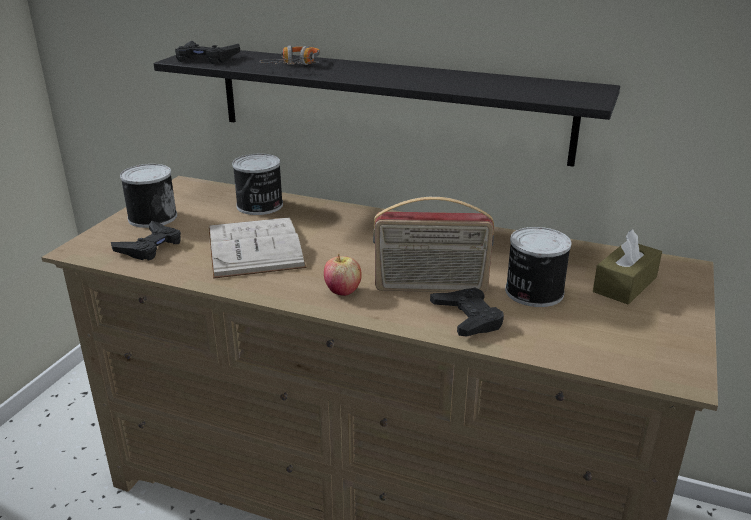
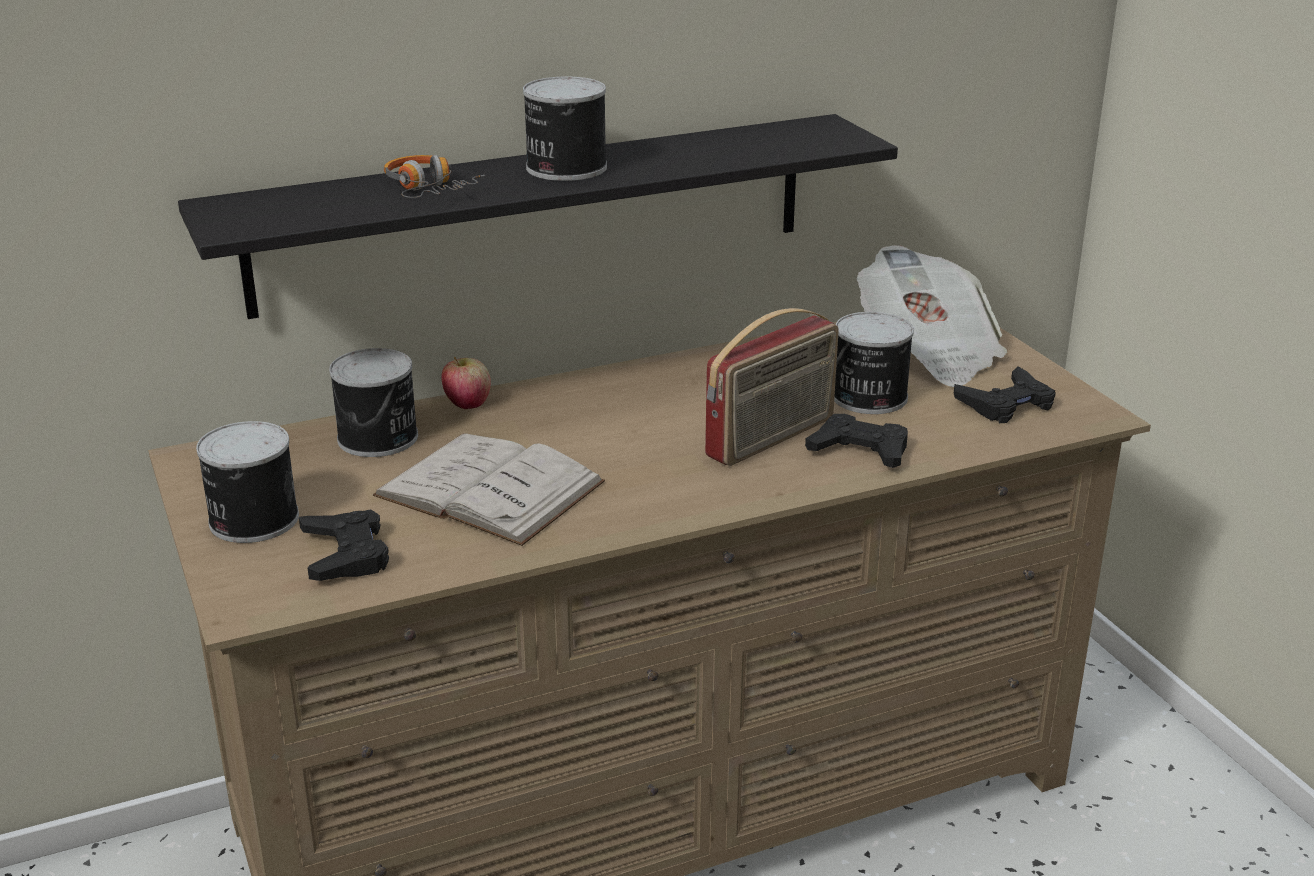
camera: 45 degrees left, 0 degrees up
(206, 58) = (264, 216): black game controller -> black game controller (1006, 404)
(343, 291) = (694, 485): apple -> apple (467, 404)
(382, 72) = (564, 168): none -> can
(625, 284) = (928, 353): brown tissue box -> newspaper

